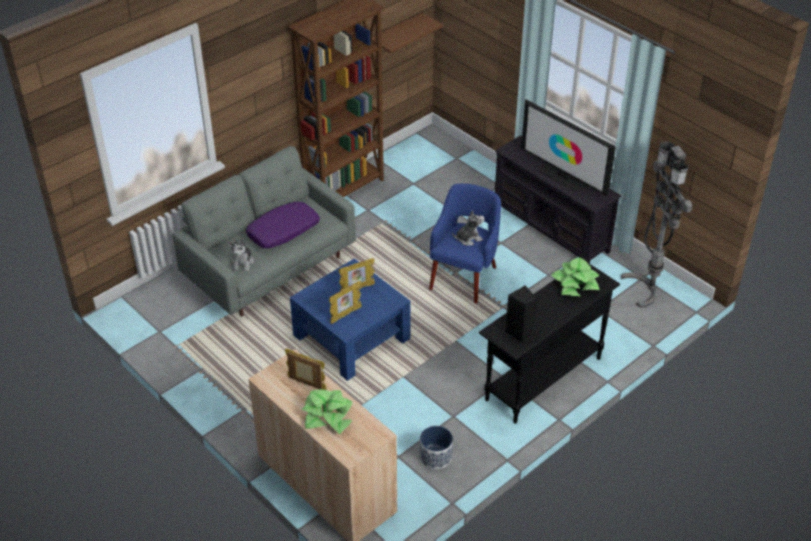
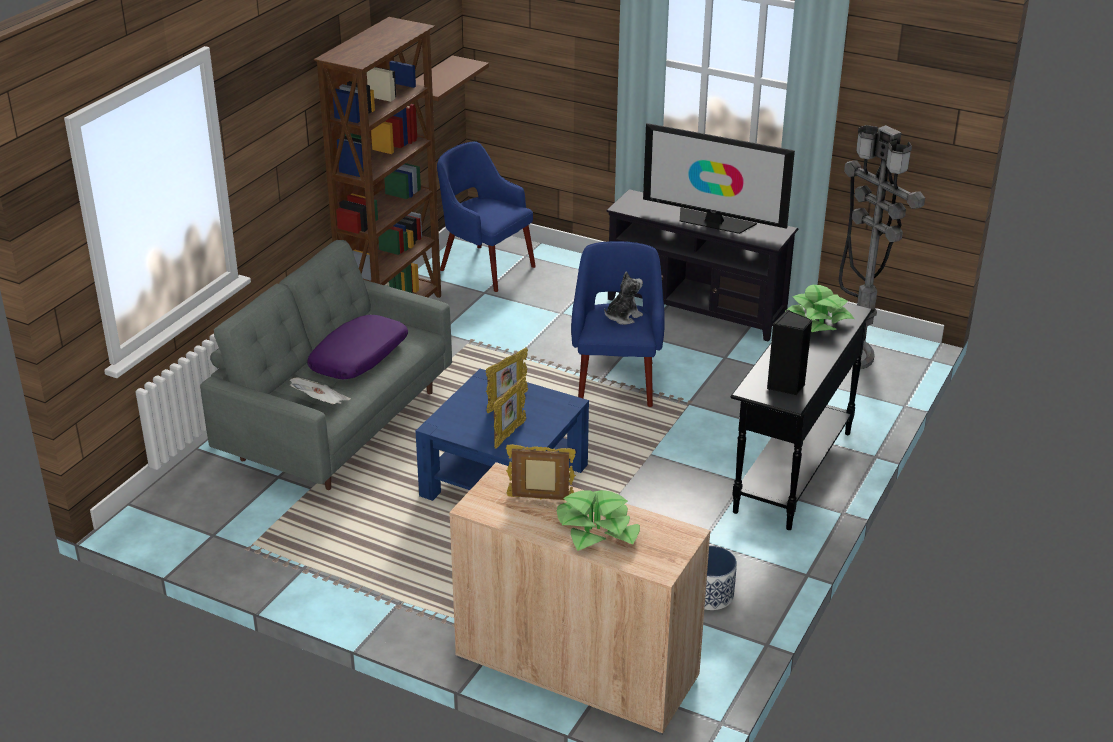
camera: 20 degrees left, 10 degrees down
(243, 262) = (321, 404): plush toy -> newspaper
(425, 162) = (485, 267): none -> blue armchair

